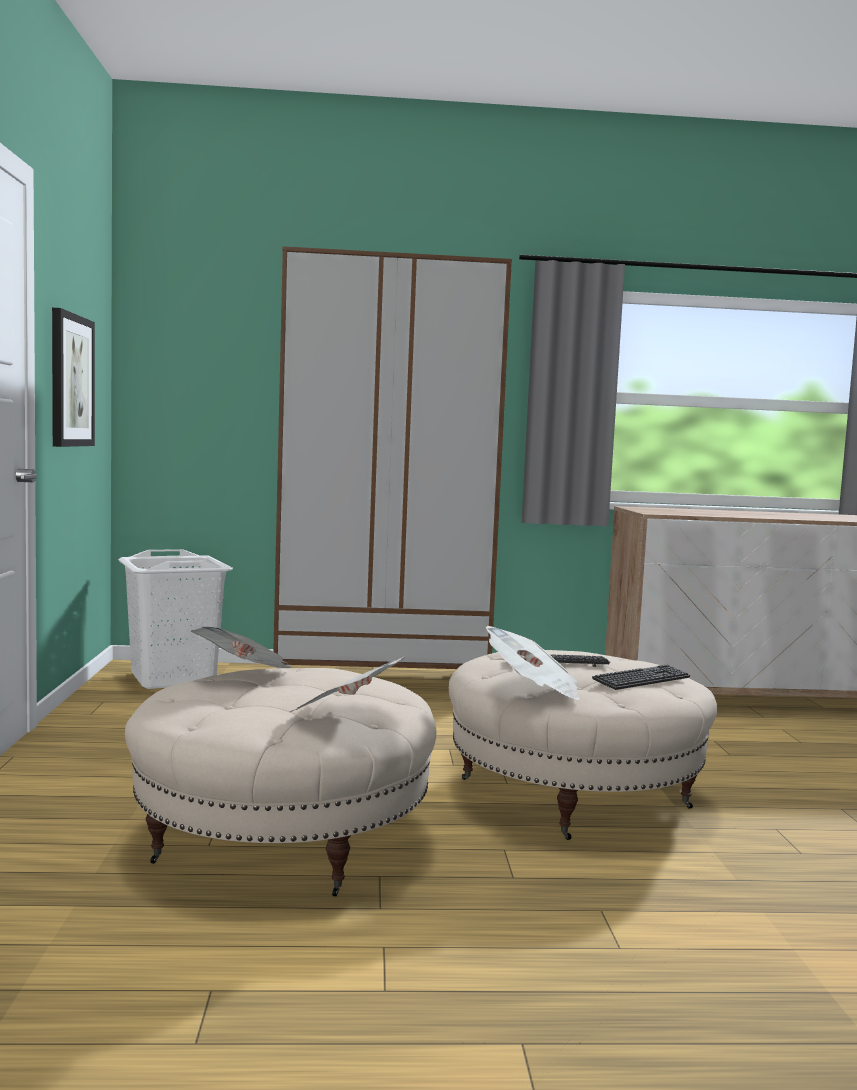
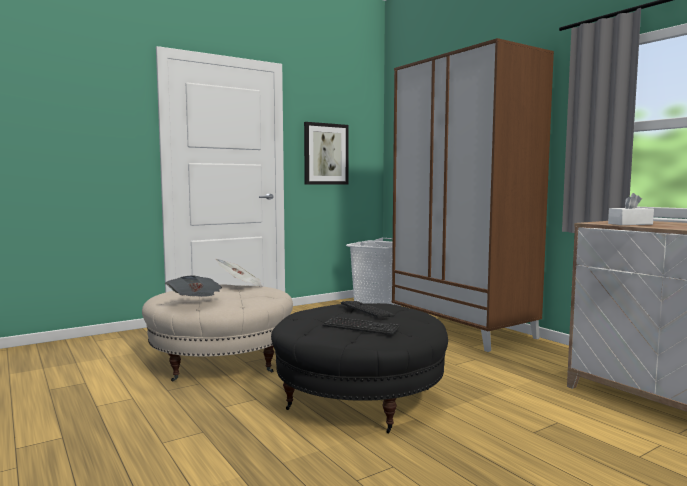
camera: 60 degrees right, 0 degrees up
(533, 689) = (297, 316): newspaper -> none
(573, 793) = (359, 399): beige ottoman -> black ottoman
(682, 513) = (630, 224): none -> white tissue box

